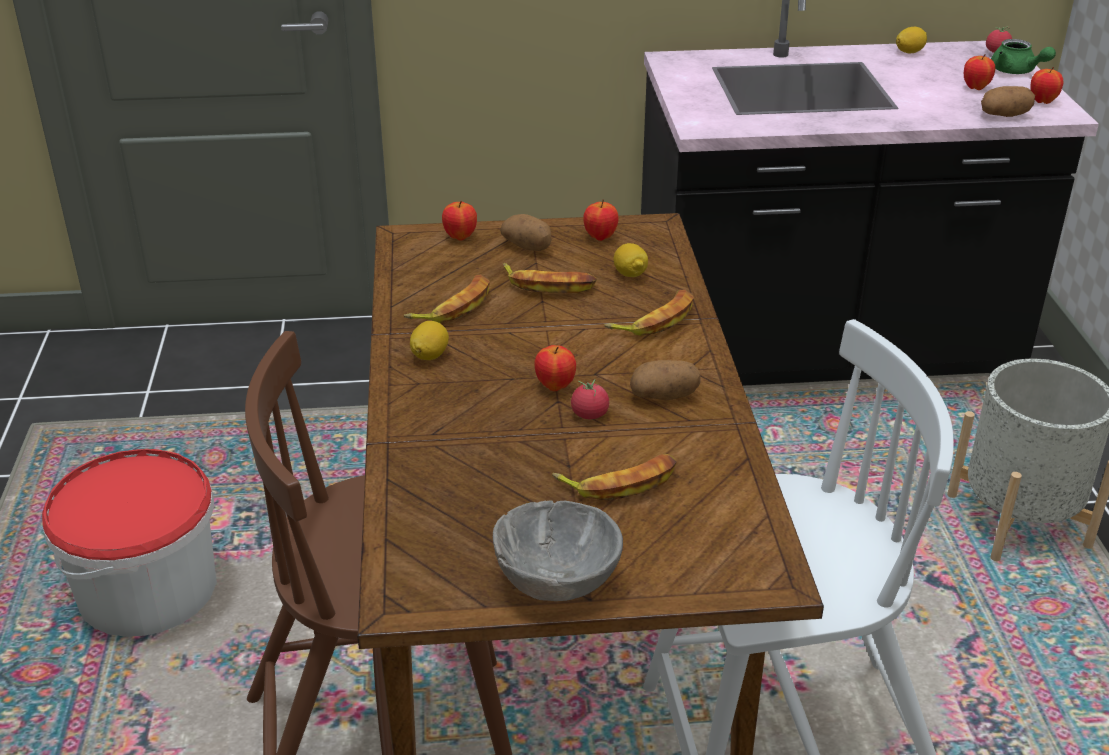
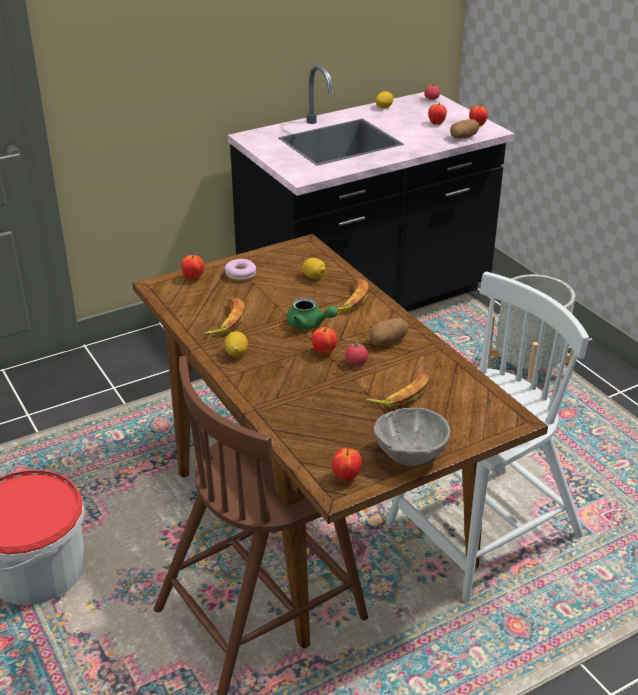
camera: 25 degrees left, 0 degrees up
(528, 247) = (240, 274): potato -> donut
(548, 285) = (272, 294): banana -> none
(600, 237) = (279, 258): apple -> apple (346, 477)
(1016, 72) = (450, 109): green teapot -> green teapot (309, 325)

